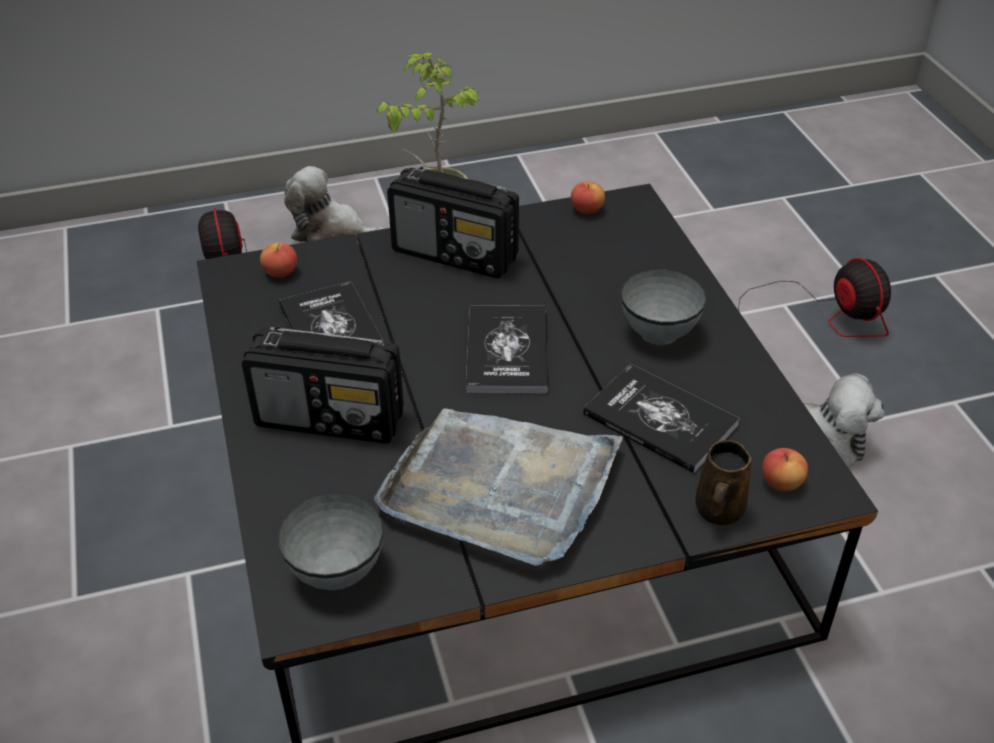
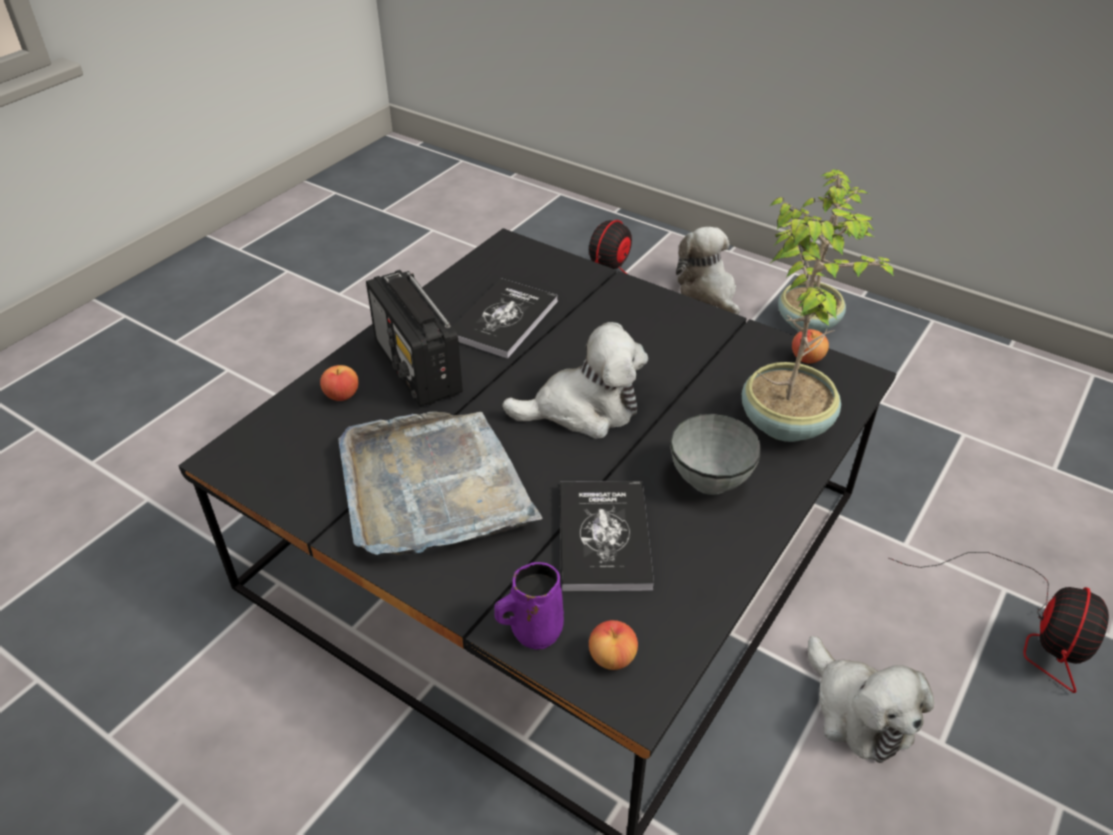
camera: 50 degrees right, 0 degrees up
(280, 272) = (534, 264): apple -> apple (342, 395)
(336, 572) = (278, 453): grey bowl -> none
(456, 254) = (658, 325): radio -> none
(507, 351) = (583, 409): book -> plush toy
(642, 260) = (787, 422): none -> potted plant
(718, 511) = (533, 630): brown mug -> purple mug

